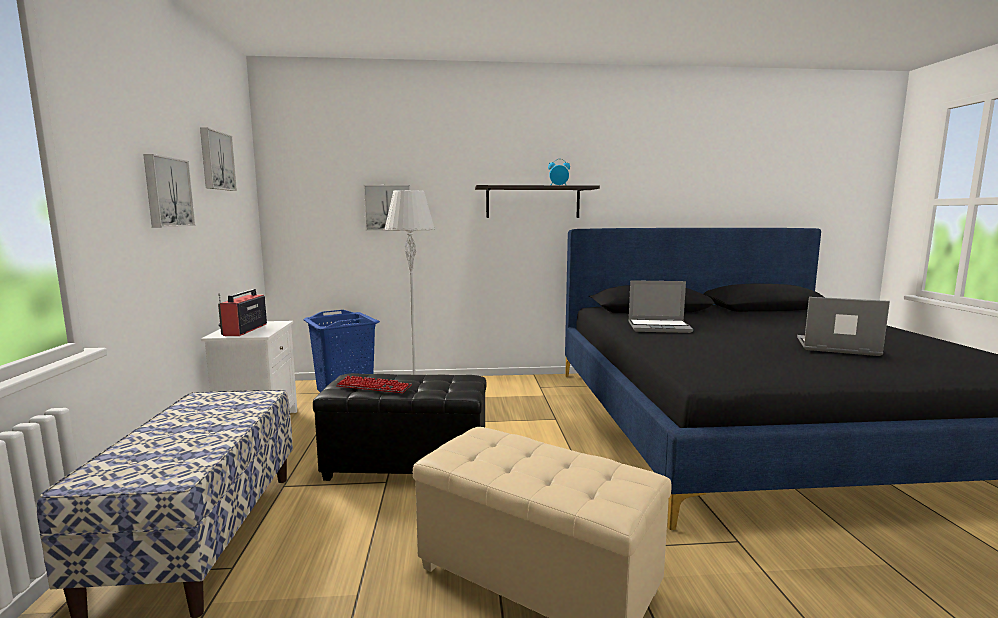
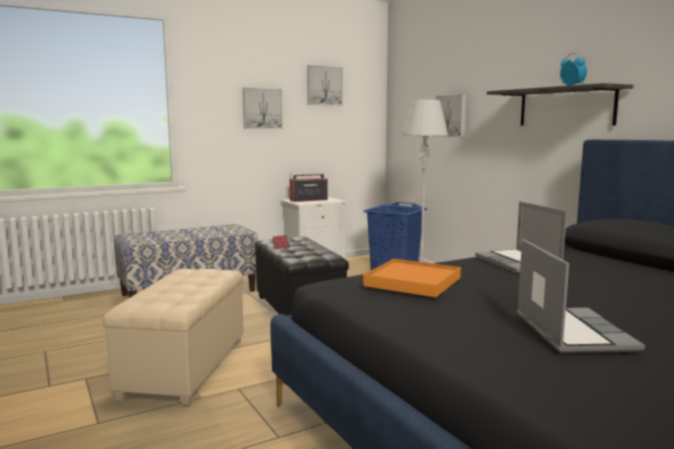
camera: 65 degrees right, 0 degrees up
(724, 353) = (412, 282): none -> orange tray

